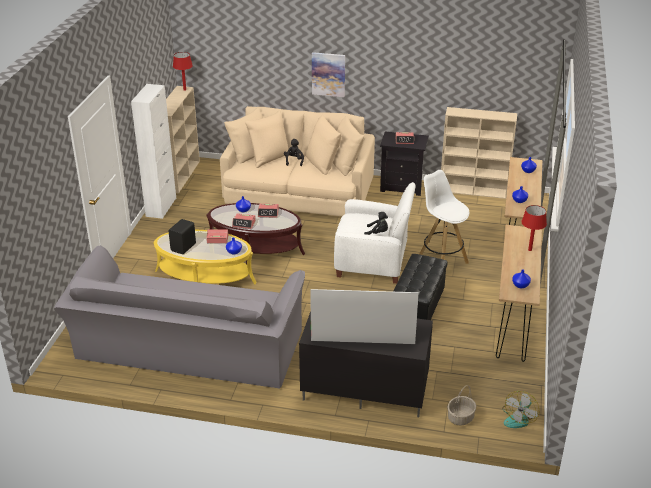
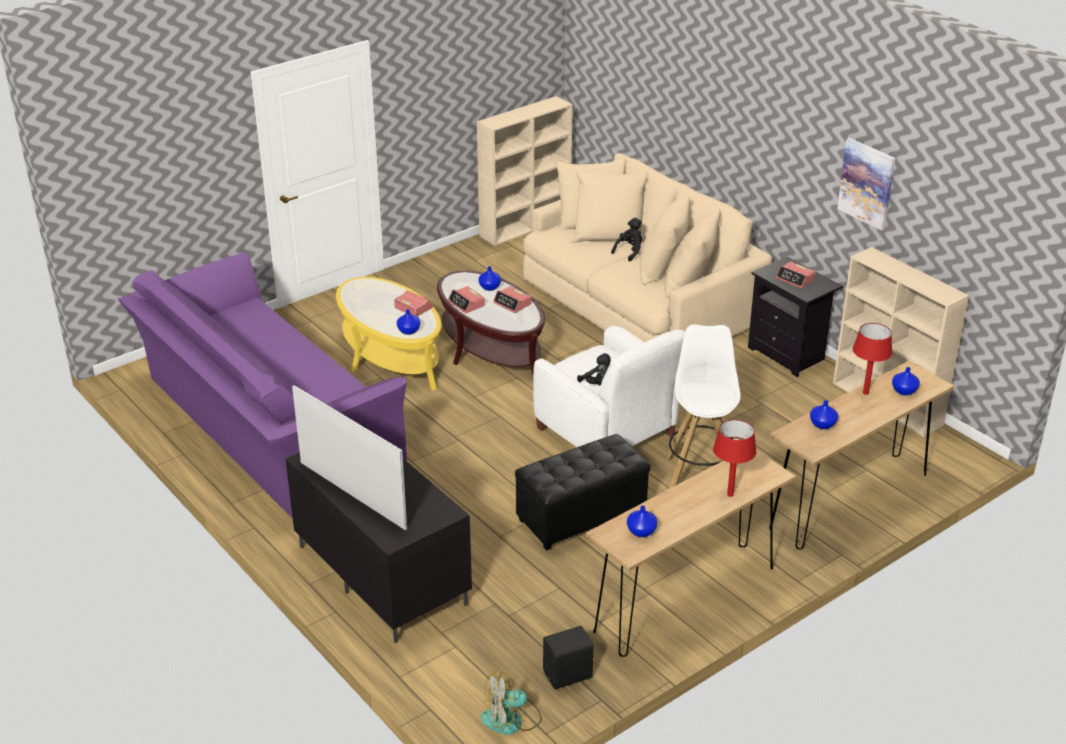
camera: 40 degrees right, 0 degrees up
(161, 207) = (453, 254): white cabinet -> none
(184, 90) = (556, 104): red table lamp -> red table lamp (865, 393)
(184, 247) = (364, 301): black speaker -> black speaker (569, 675)
(187, 350) = (263, 426): grey sofa -> purple sofa
(328, 74) = (728, 138): picture -> picture (867, 183)
(460, 418) = (441, 674): basket -> none

